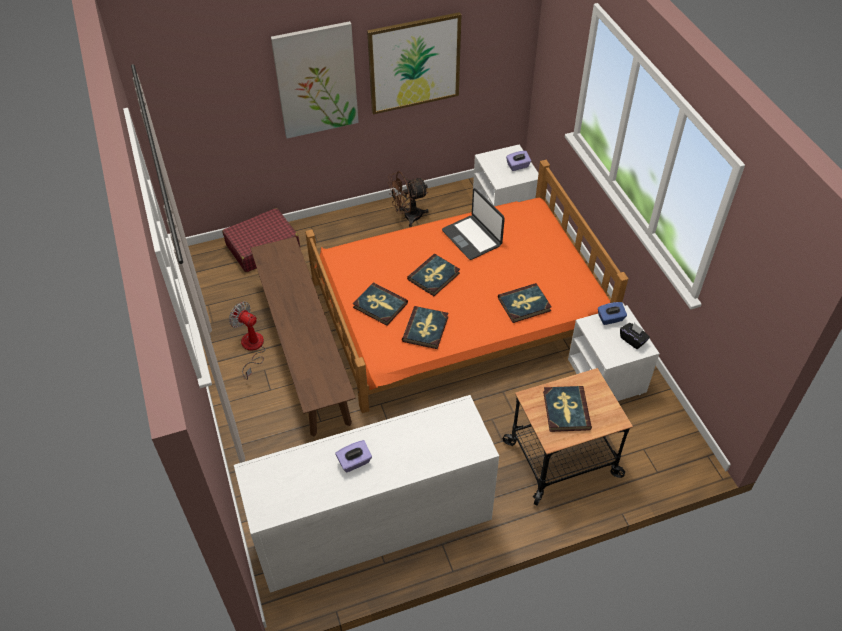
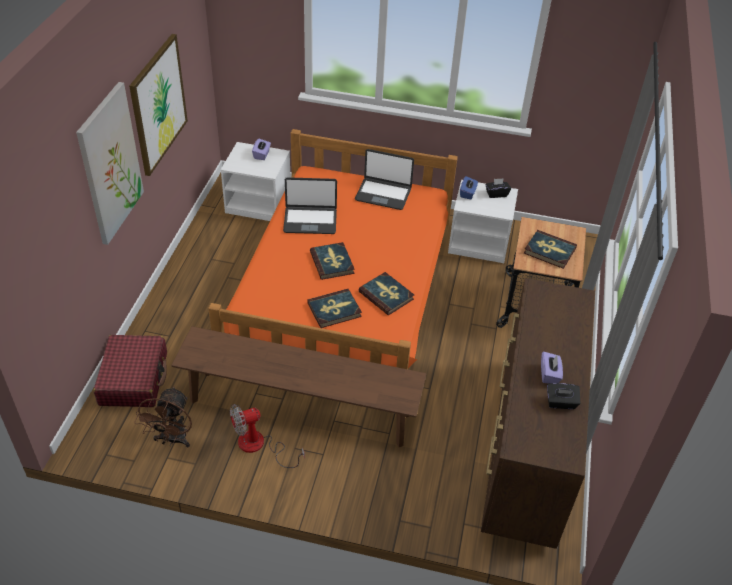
camera: 60 degrees left, 5 degrees down
(325, 484) = (561, 403): none -> black tissue box
(372, 528) = (526, 450): white dresser -> brown dresser
(408, 217) = (205, 262): brown fan -> brown fan (172, 440)
(524, 304) = (409, 229): book -> none
(554, 264) = (383, 194): none -> laptop

